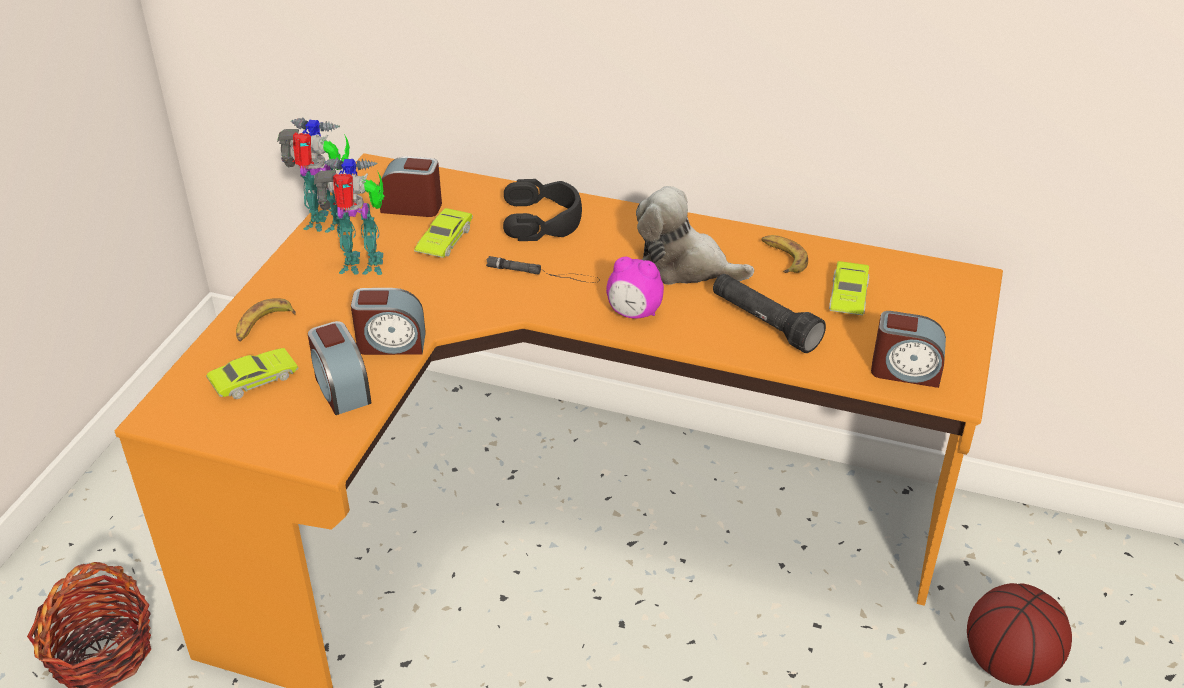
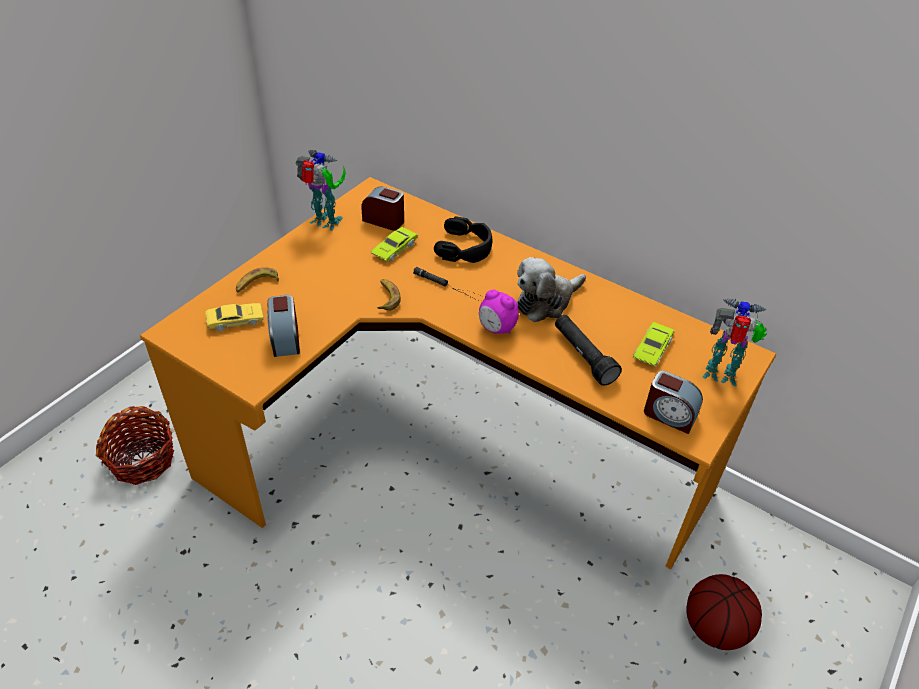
camera: 15 degrees right, 5 degrees up
(254, 379) = (235, 320): green toy car -> yellow toy car
(364, 267) = (336, 257): toy robot -> toy robot (722, 376)
(391, 343) = (329, 314): alarm clock -> none
(684, 266) = (546, 301): plush toy -> plush toy turned 75 degrees counterclockwise
(782, 258) = (617, 310): banana -> banana (387, 297)

